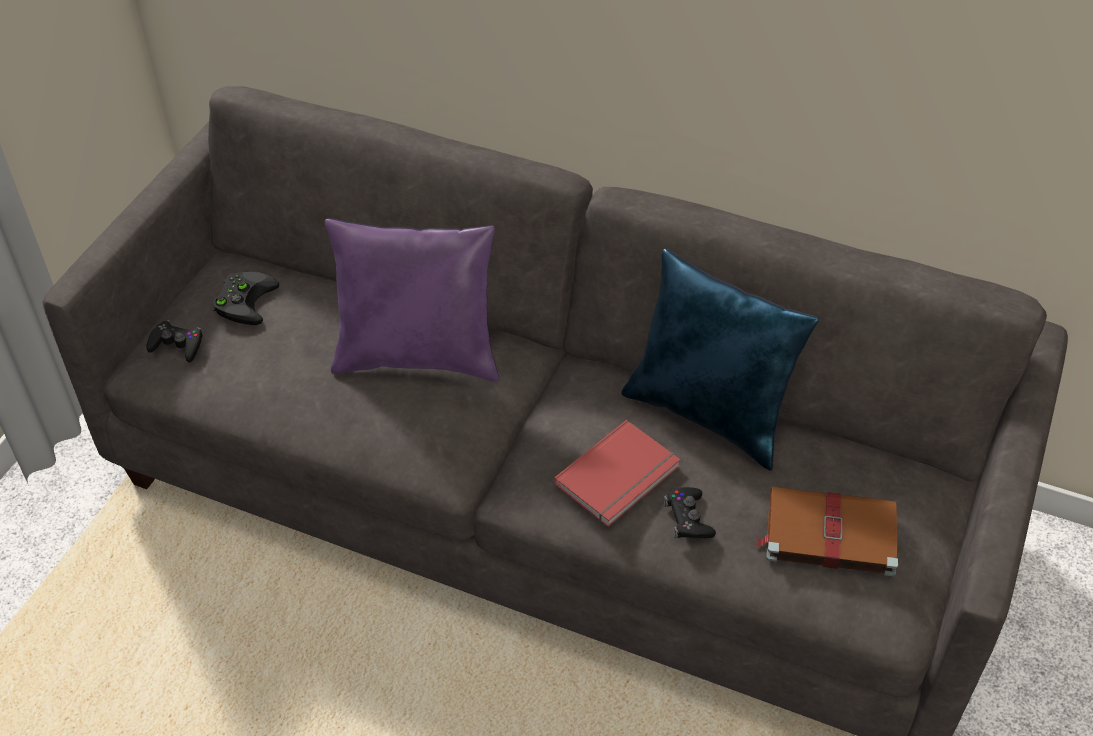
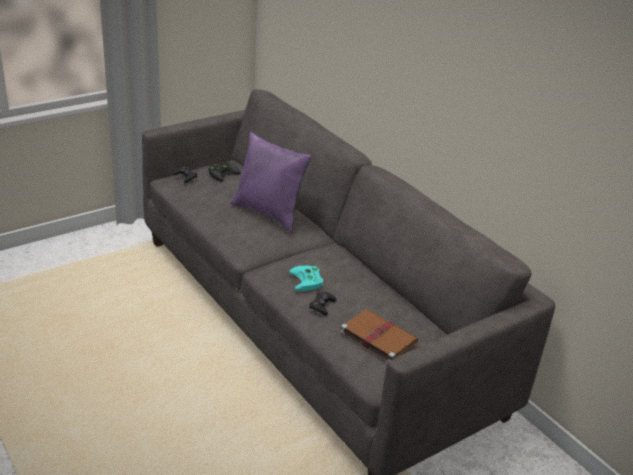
camera: 30 degrees right, 15 degrees down
(620, 477) = (308, 281): red book -> turquoise game controller
(710, 413) = (370, 280): blue pillow -> none

